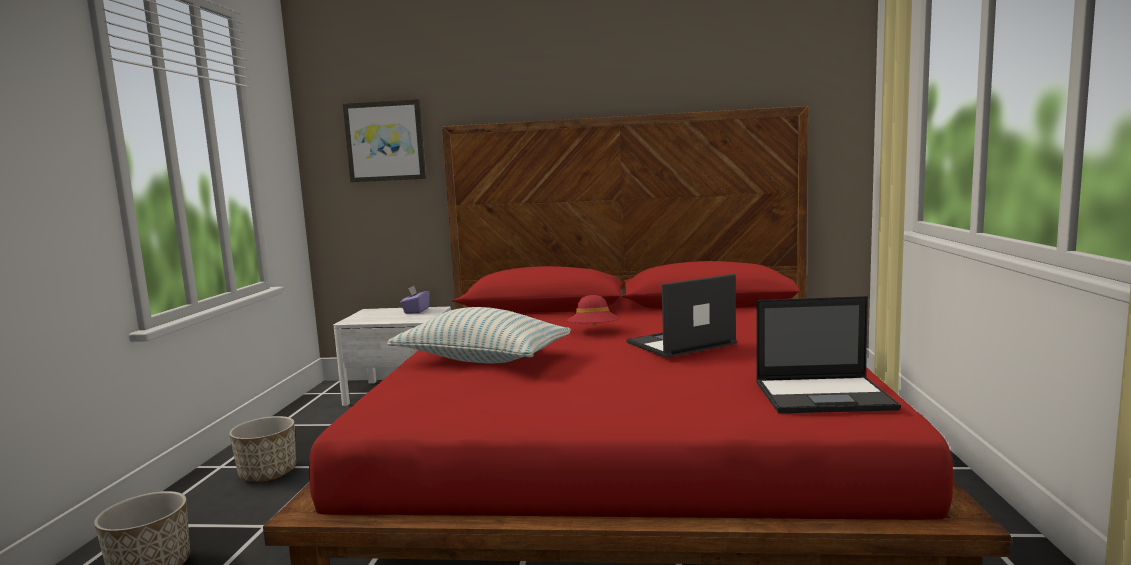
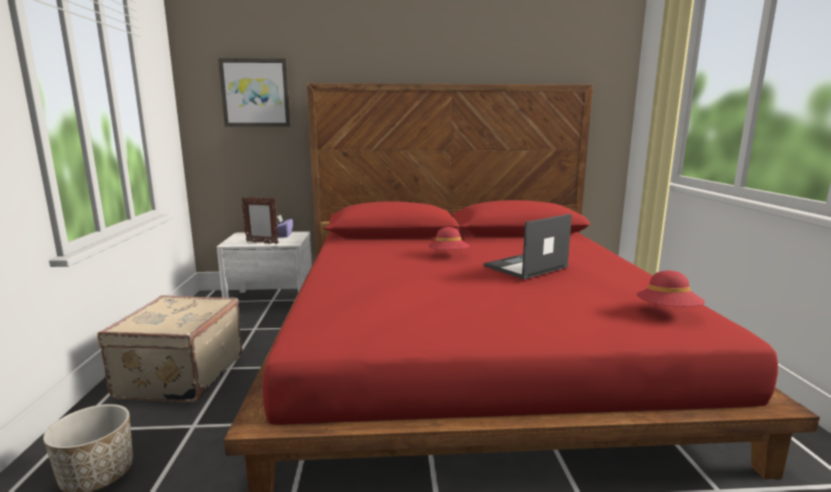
camera: 10 degrees left, 5 degrees up
(268, 474) = (179, 376): planter -> beige suitcase
(386, 320) = (262, 243): none -> picture frame
(481, 360) = (375, 281): pillow -> none
(825, 395) = (667, 312): laptop -> red hat

